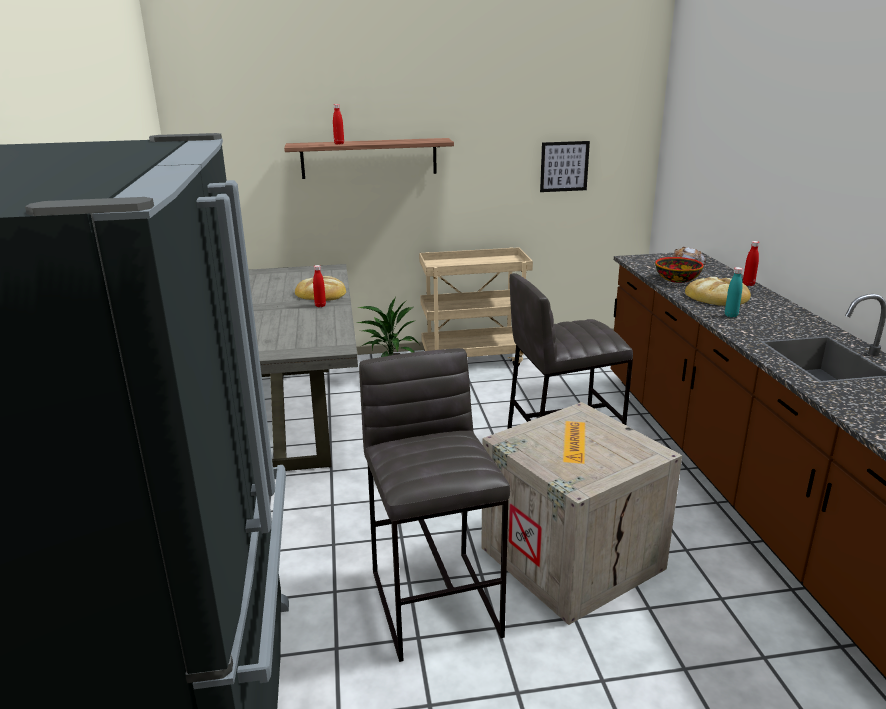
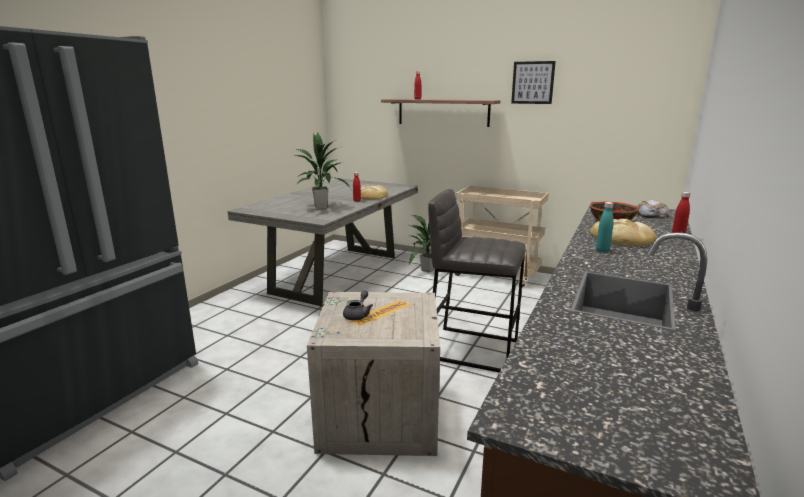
camera: 35 degrees right, 5 degrees down
(294, 327) = (320, 207): none -> potted plant
(436, 602) = (263, 399): grey stool -> none
(561, 452) = (358, 315): none -> grey teapot
(564, 166) = (597, 129): picture -> picture (532, 82)

